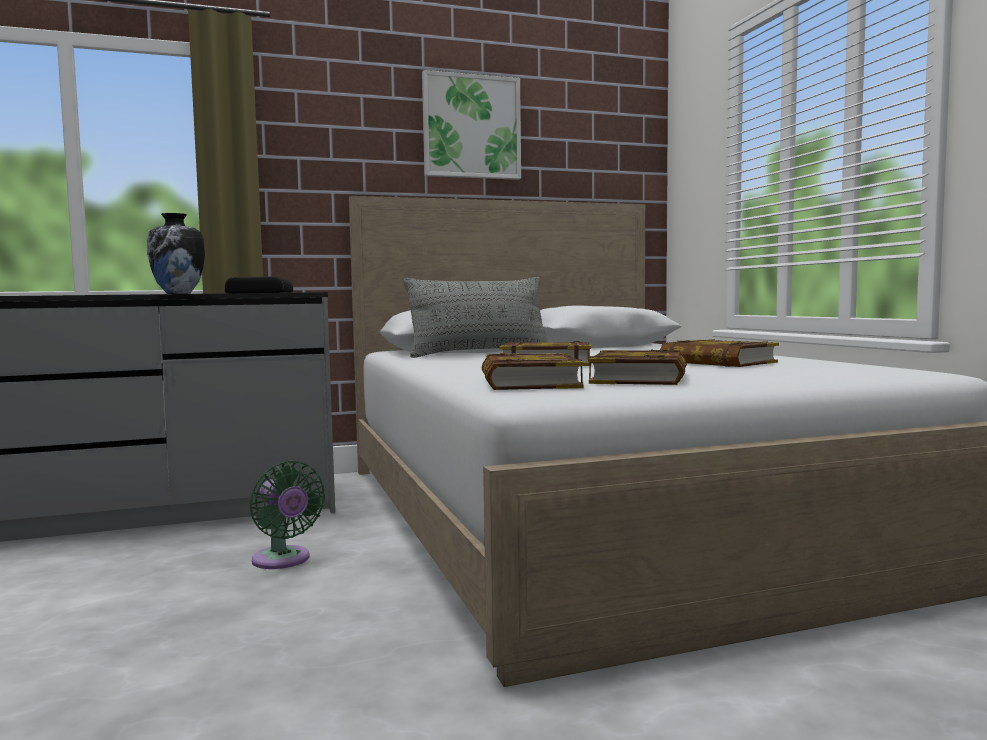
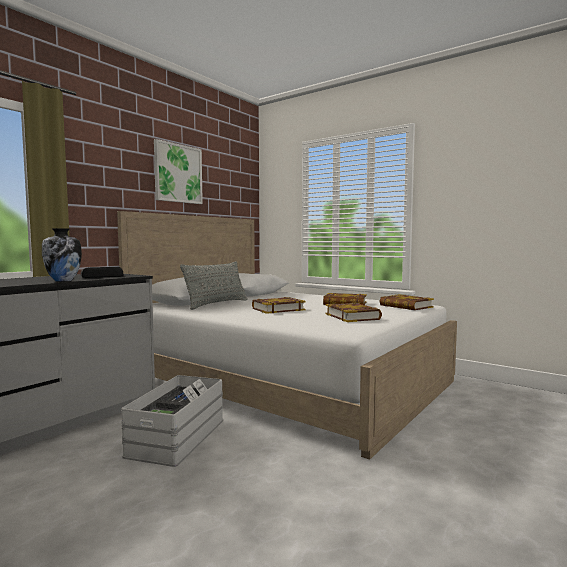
camera: 35 degrees left, 0 degrees up
(283, 560) = (176, 437): green fan -> grey storage box
(528, 382) = (321, 323): book -> book (405, 306)

